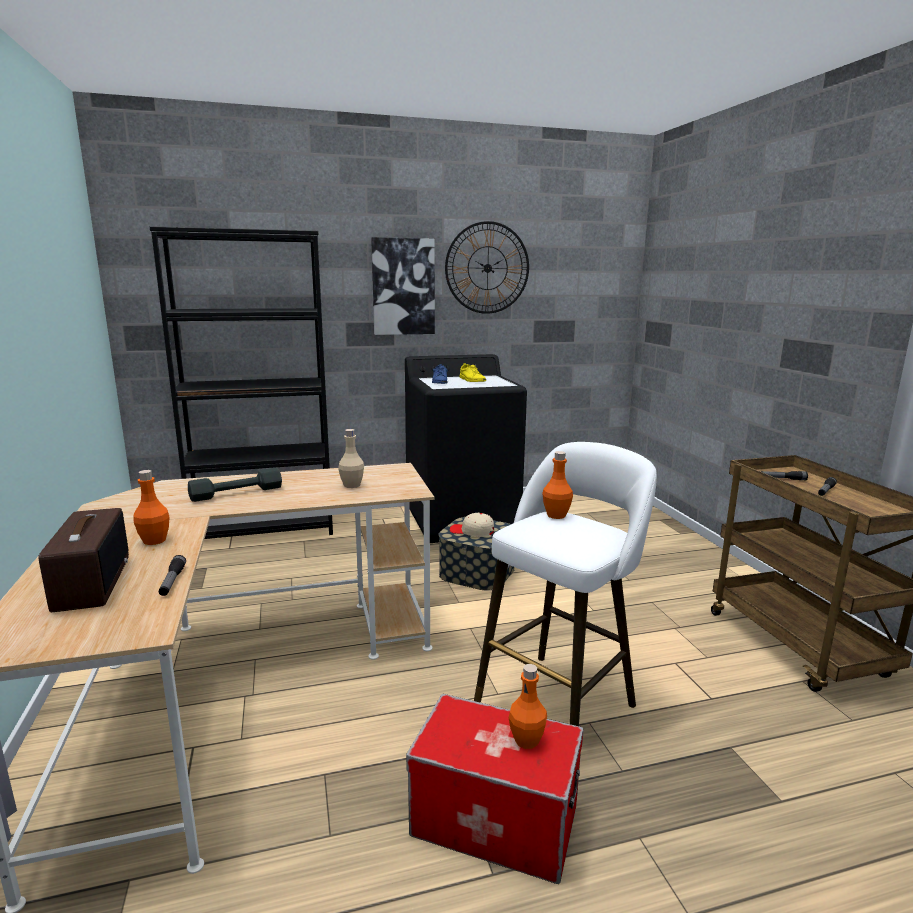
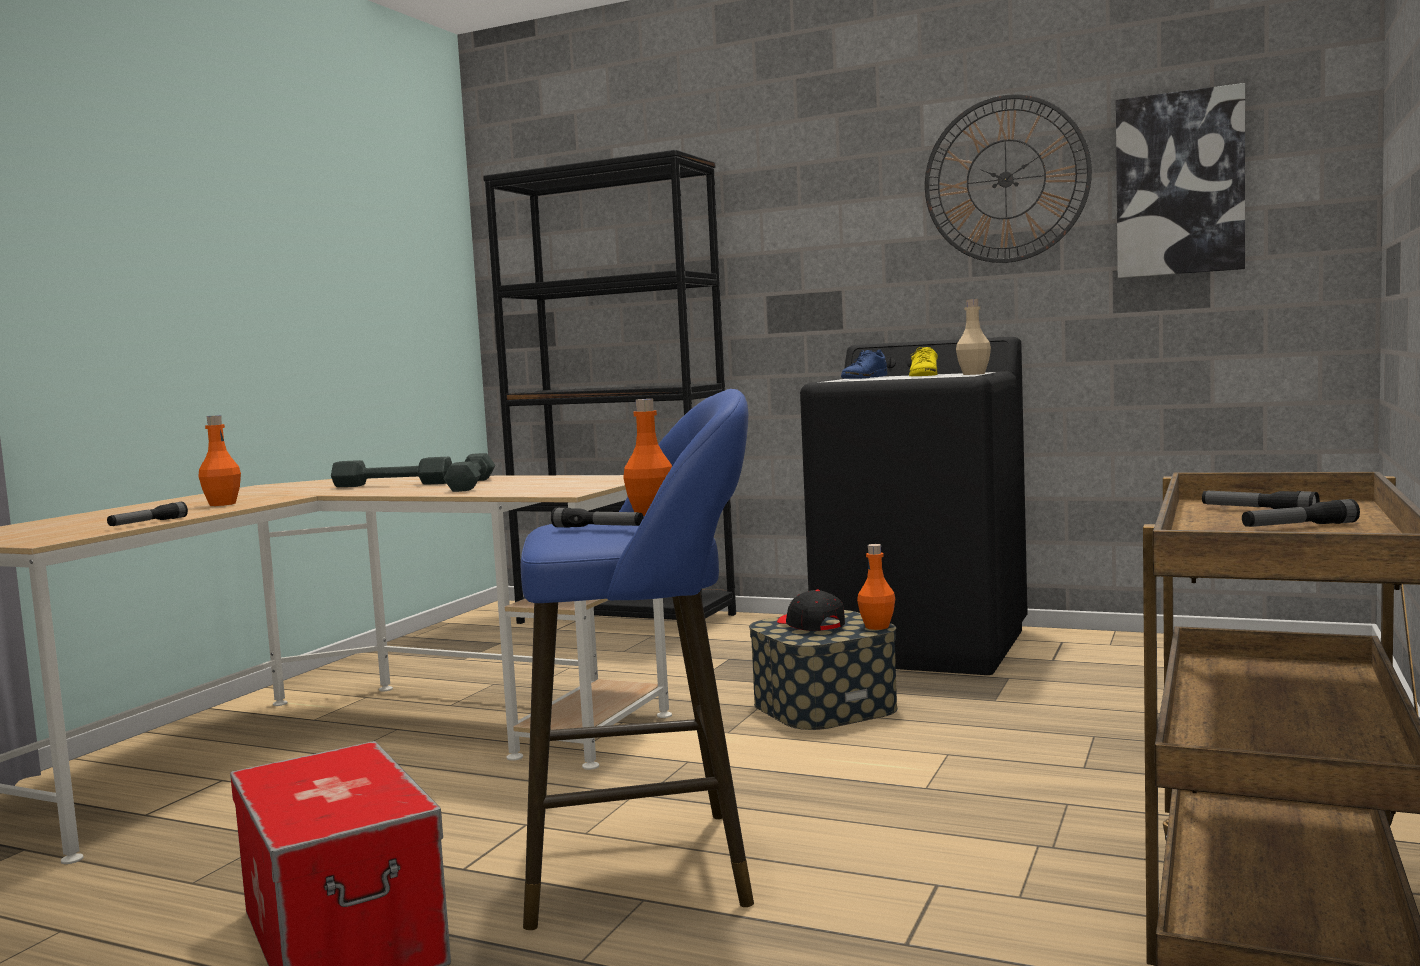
camera: 40 degrees right, 10 degrees down
(91, 583) = (103, 518): radio -> none
(307, 487) = (472, 484): none -> grey dumbbell
(352, 485) = (521, 485): beige bottle -> beige bottle (974, 374)
(403, 287) = (854, 229): picture -> picture (1179, 184)
(472, 531) = (810, 625): beige cap -> black cap
(526, 740) = (355, 797): orange bottle -> orange bottle (877, 627)
(560, 700) = (651, 865): white stool -> blue stool
(574, 536) = (598, 528): none -> flashlight

